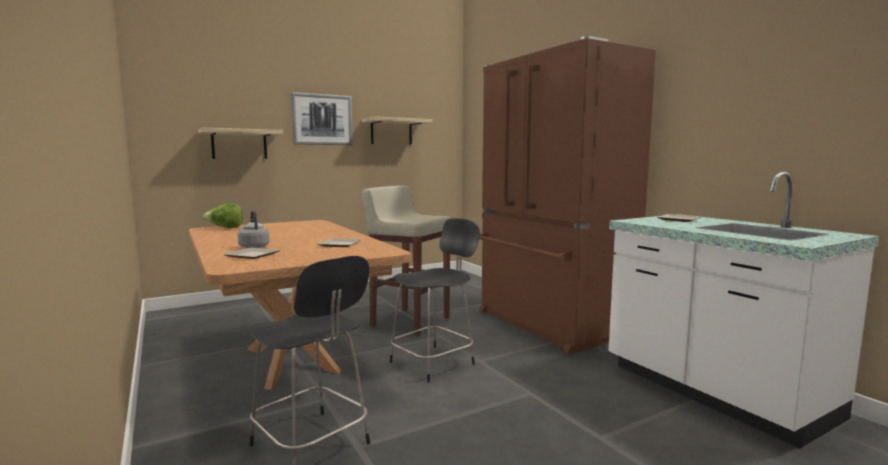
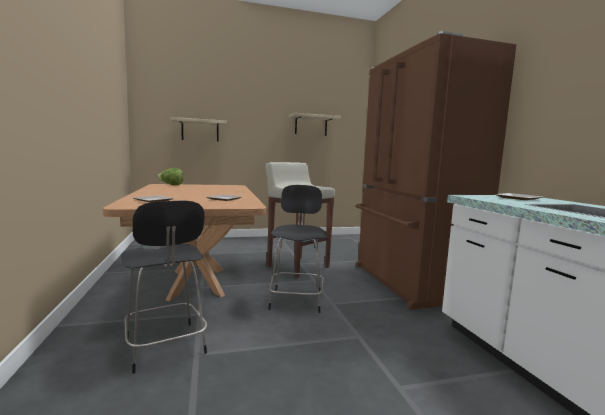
camera: 15 degrees right, 0 degrees up
(254, 246) = (165, 196): grey kettle -> none
(322, 119) = (259, 115): picture -> none
(434, 362) = (296, 299): black chair -> black chair turned 60 degrees counterclockwise

